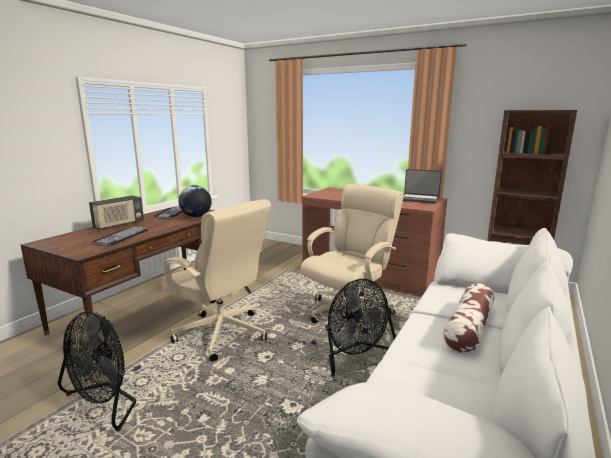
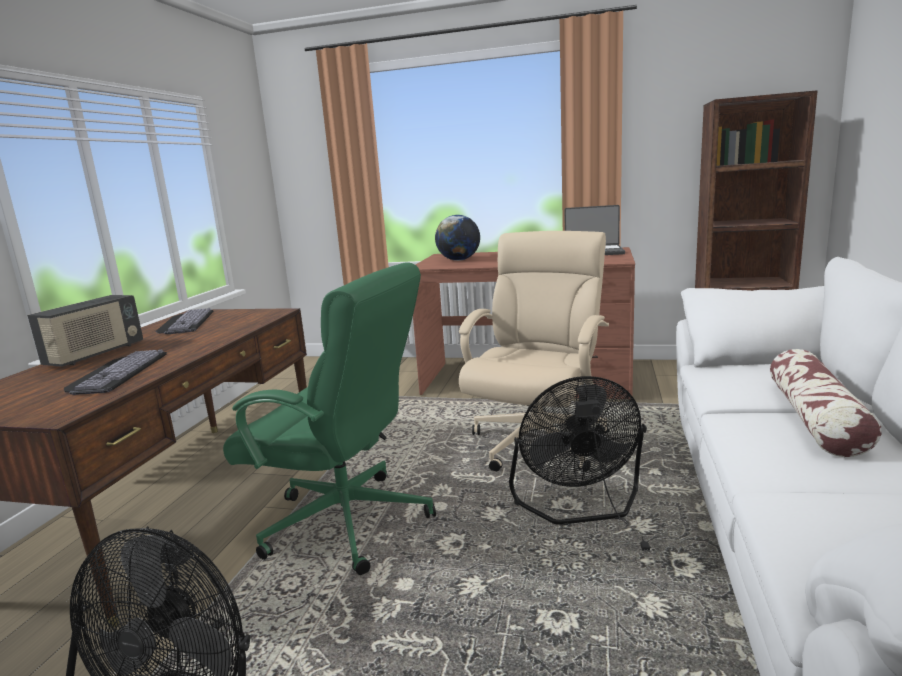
camera: 15 degrees left, 0 degrees up
(196, 216) = (241, 322): globe -> globe (459, 260)
(221, 333) = (346, 521): beige office chair -> green office chair
(350, 356) = (589, 511): black fan -> black fan turned 135 degrees counterclockwise

